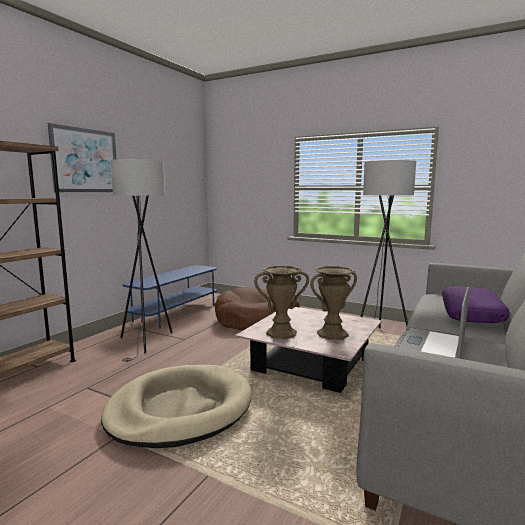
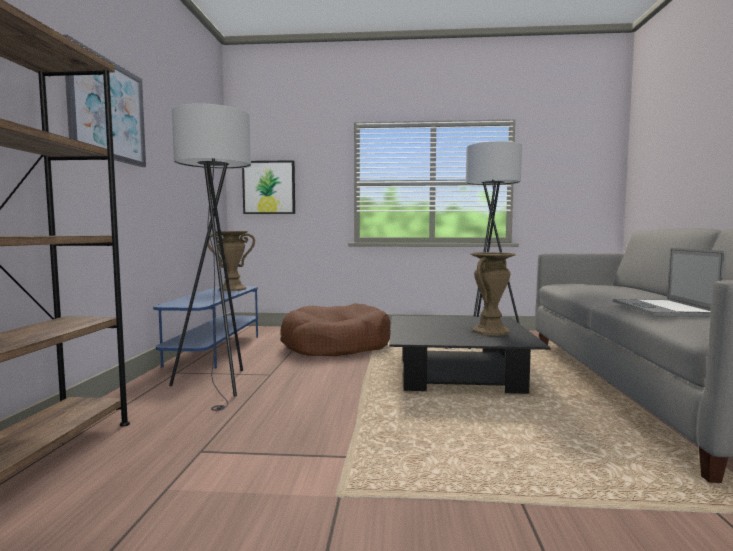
camera: 25 degrees left, 5 degrees down
(180, 409) = (379, 446): beige dog bed -> none
(234, 191) = (269, 187): none -> picture
(281, 333) = (438, 336): brown vase -> brown vase (232, 289)
(311, 363) = (458, 374): pink coffee table -> black coffee table
(472, 314) = (624, 291): purple pillow -> none

